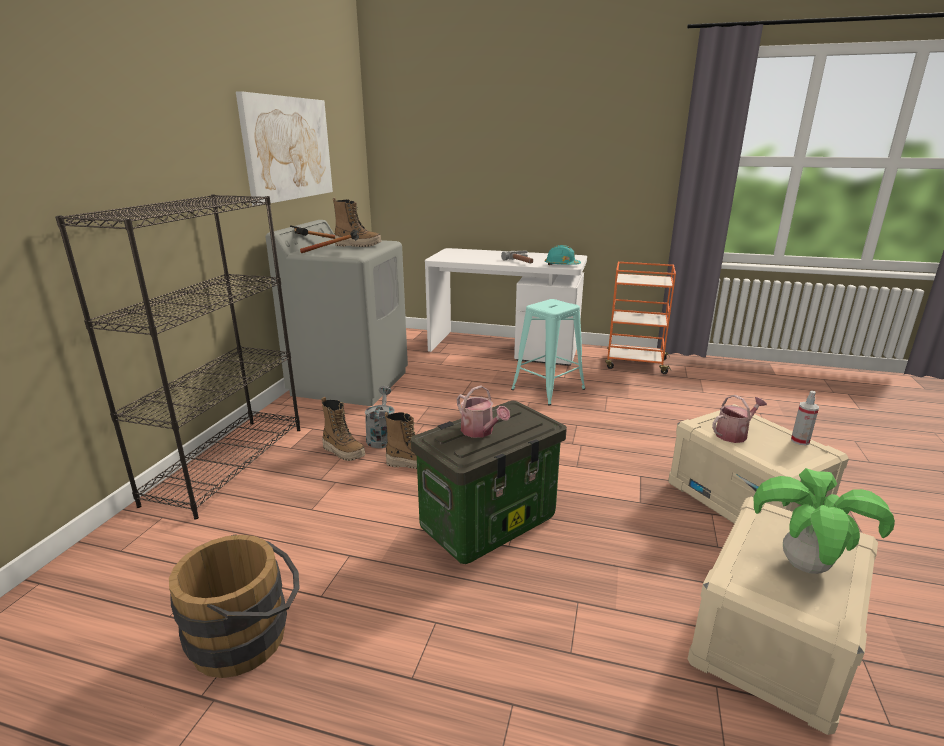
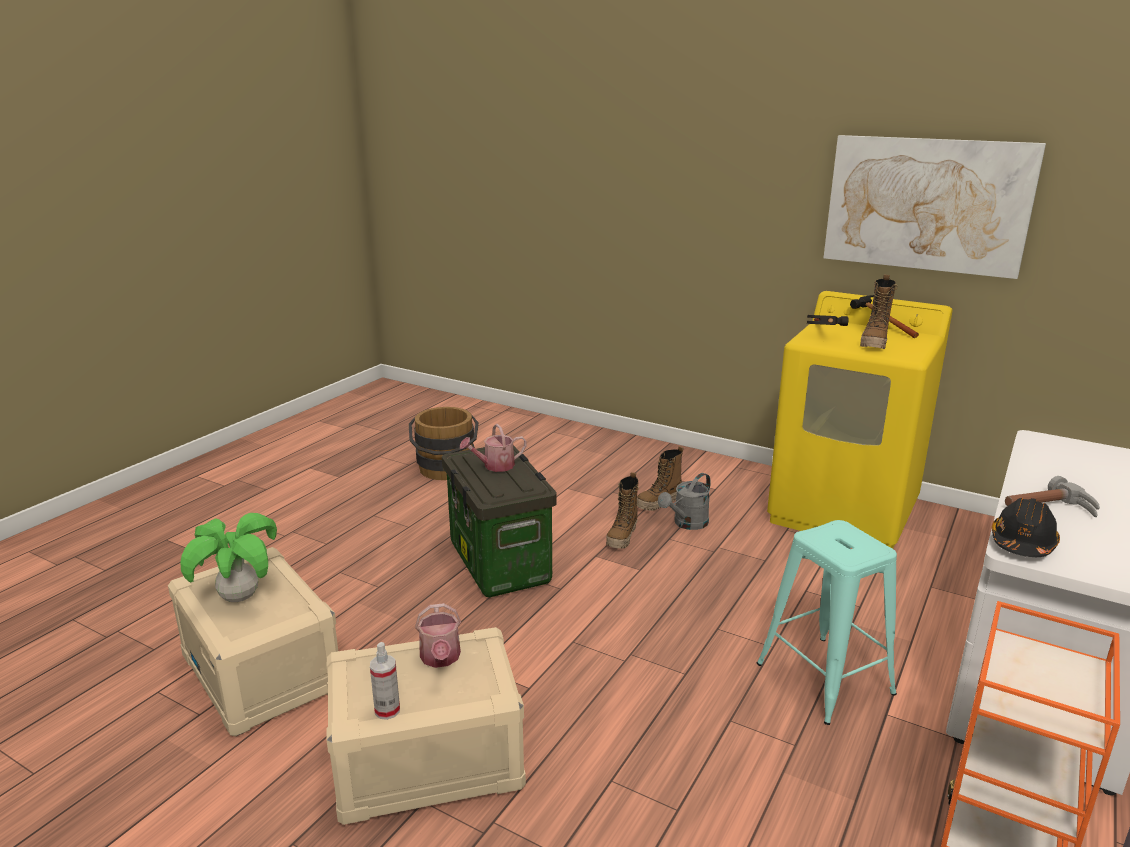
camera: 105 degrees right, 0 degrees up
(228, 463) = (655, 455): black bookcase -> none
(350, 382) = (844, 512): grey washing machine -> yellow washing machine
(382, 436) = (687, 524): grey watering can -> grey watering can turned 120 degrees clockwise
(561, 265) = (1022, 543): turquoise hard hat -> black hard hat

